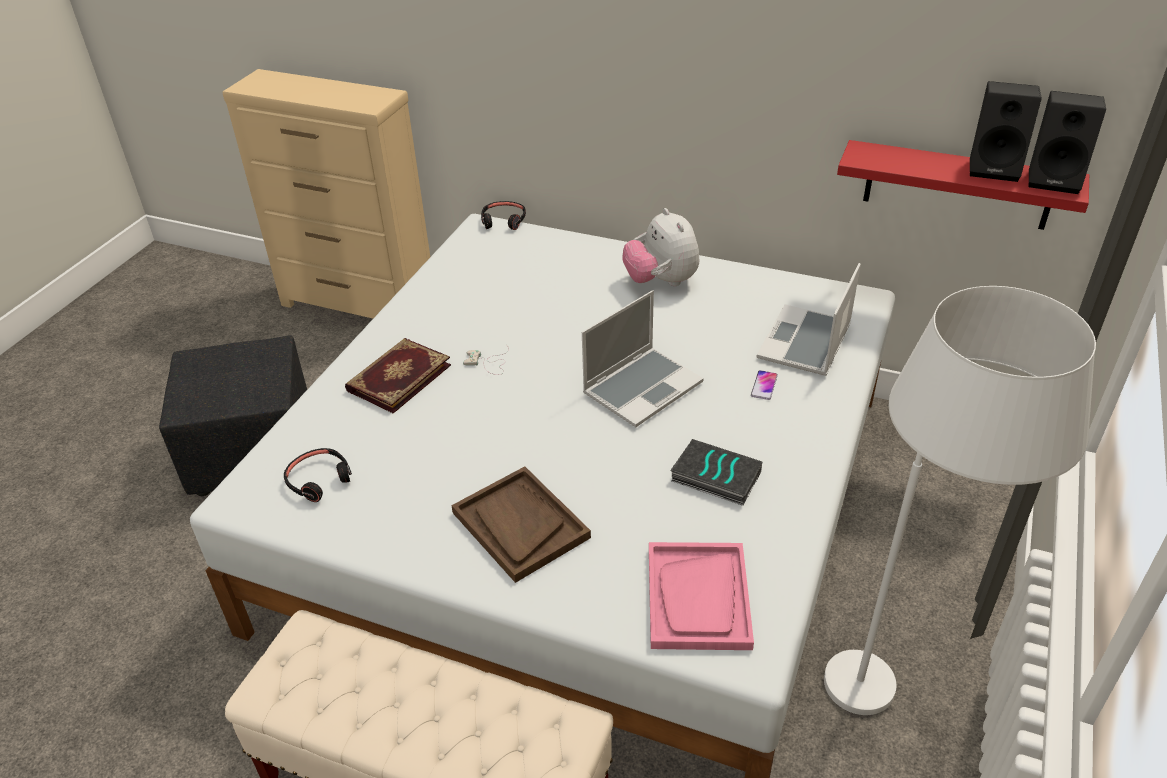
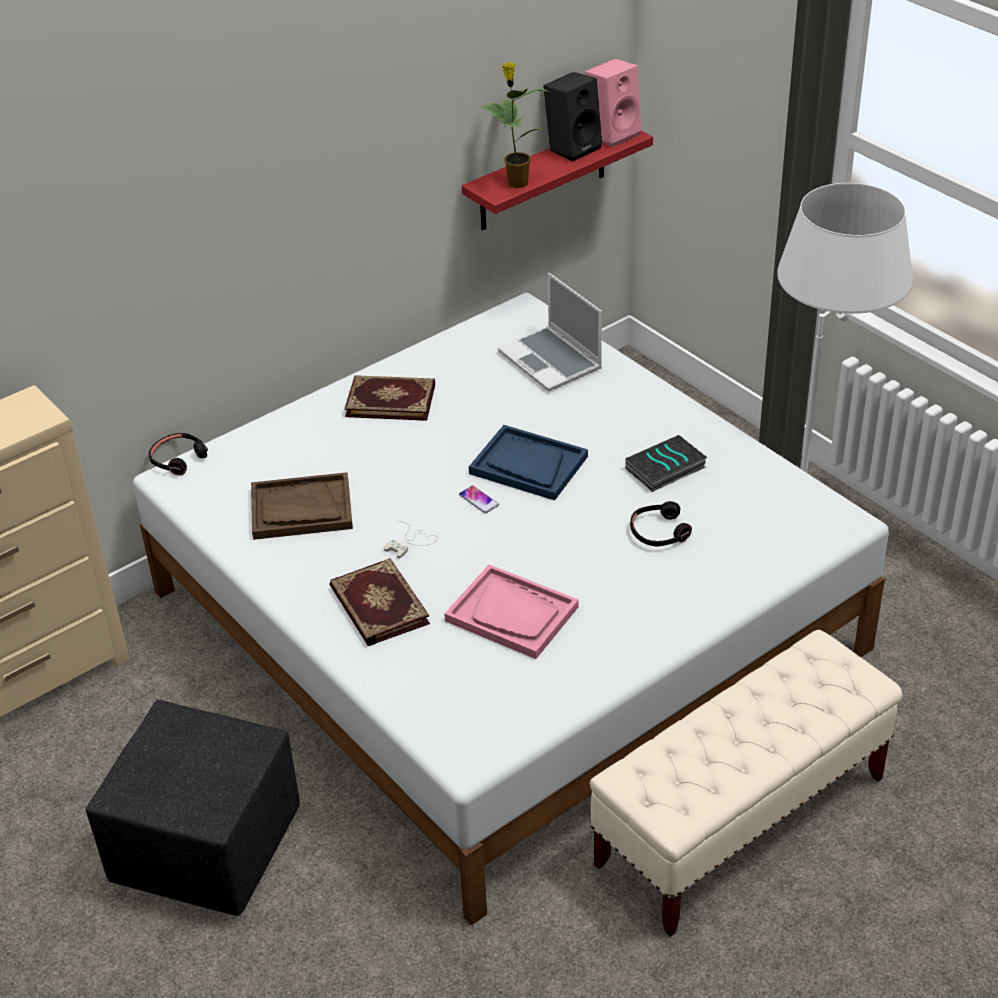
camera: 60 degrees left, 0 degrees up
(319, 480) = (484, 695): black headphones -> black headphones (659, 532)
(520, 525) = (638, 588): brown tray -> brown tray (301, 509)
(642, 387) = (528, 465): laptop -> blue tray
(661, 281) = (391, 400): plush toy -> book
(698, 598) = (778, 524): pink tray -> pink tray (512, 614)
(764, 386) = (583, 403): phone -> phone (479, 500)
(891, 162) = (516, 182): none -> potted plant
(1055, 180) = (613, 133): black speaker -> pink speaker

